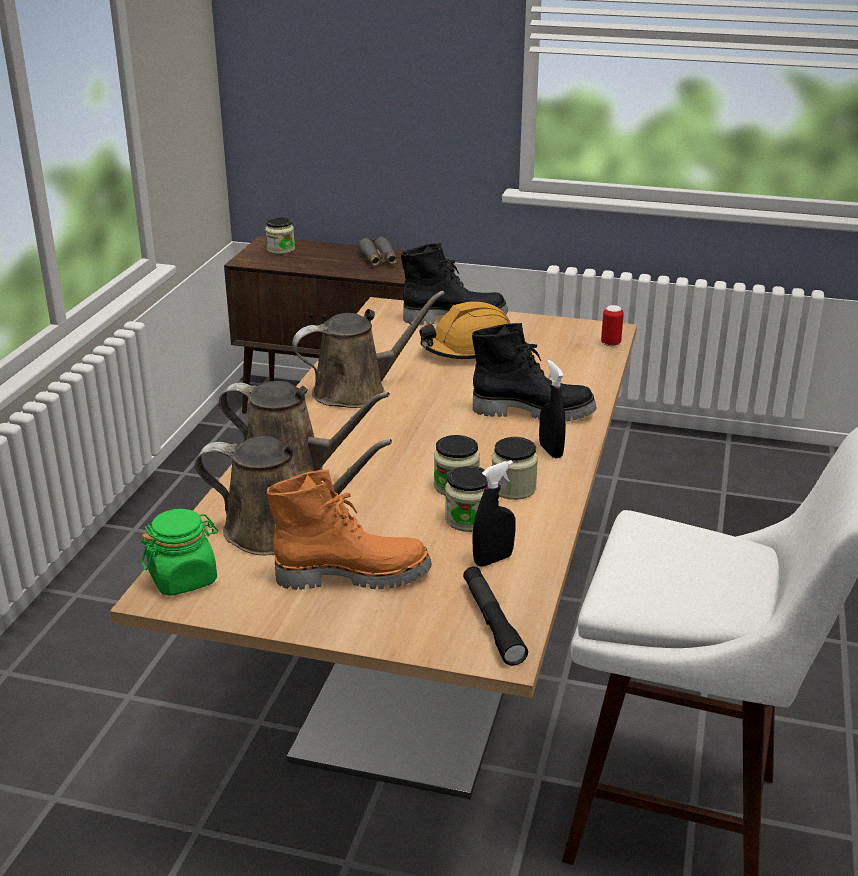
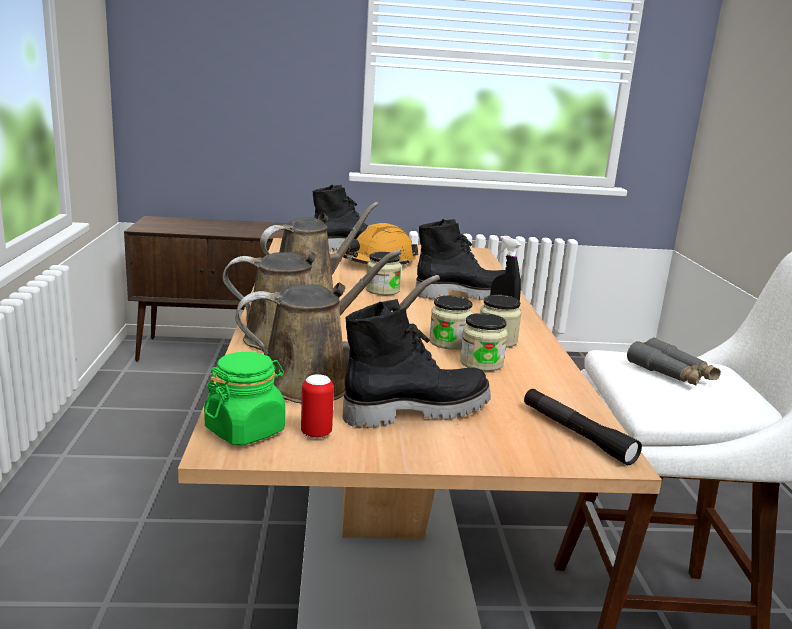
camera: 20 degrees left, 10 degrees down
(280, 249) = (168, 222): jar -> jar (382, 290)
(353, 574) = (416, 411): orange boot -> black boot
(379, 259) = (253, 227): grey binoculars -> grey binoculars (671, 373)
(493, 559) = (529, 388): black spray bottle -> none
(610, 343) = (481, 257): can -> can (316, 433)

